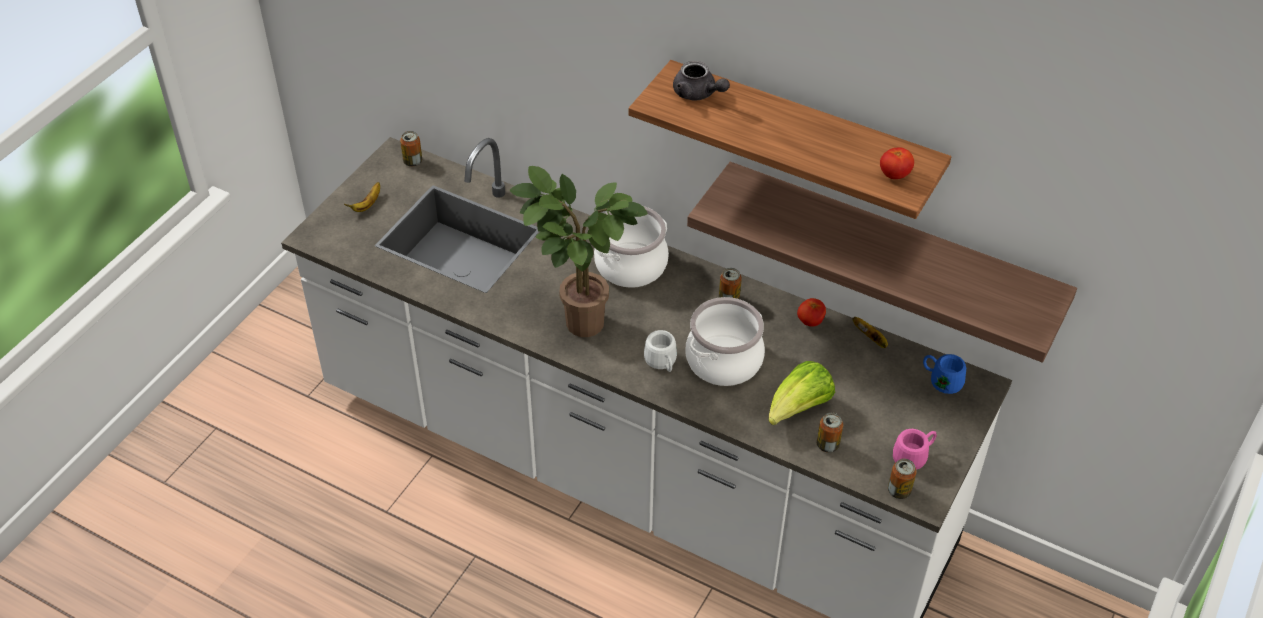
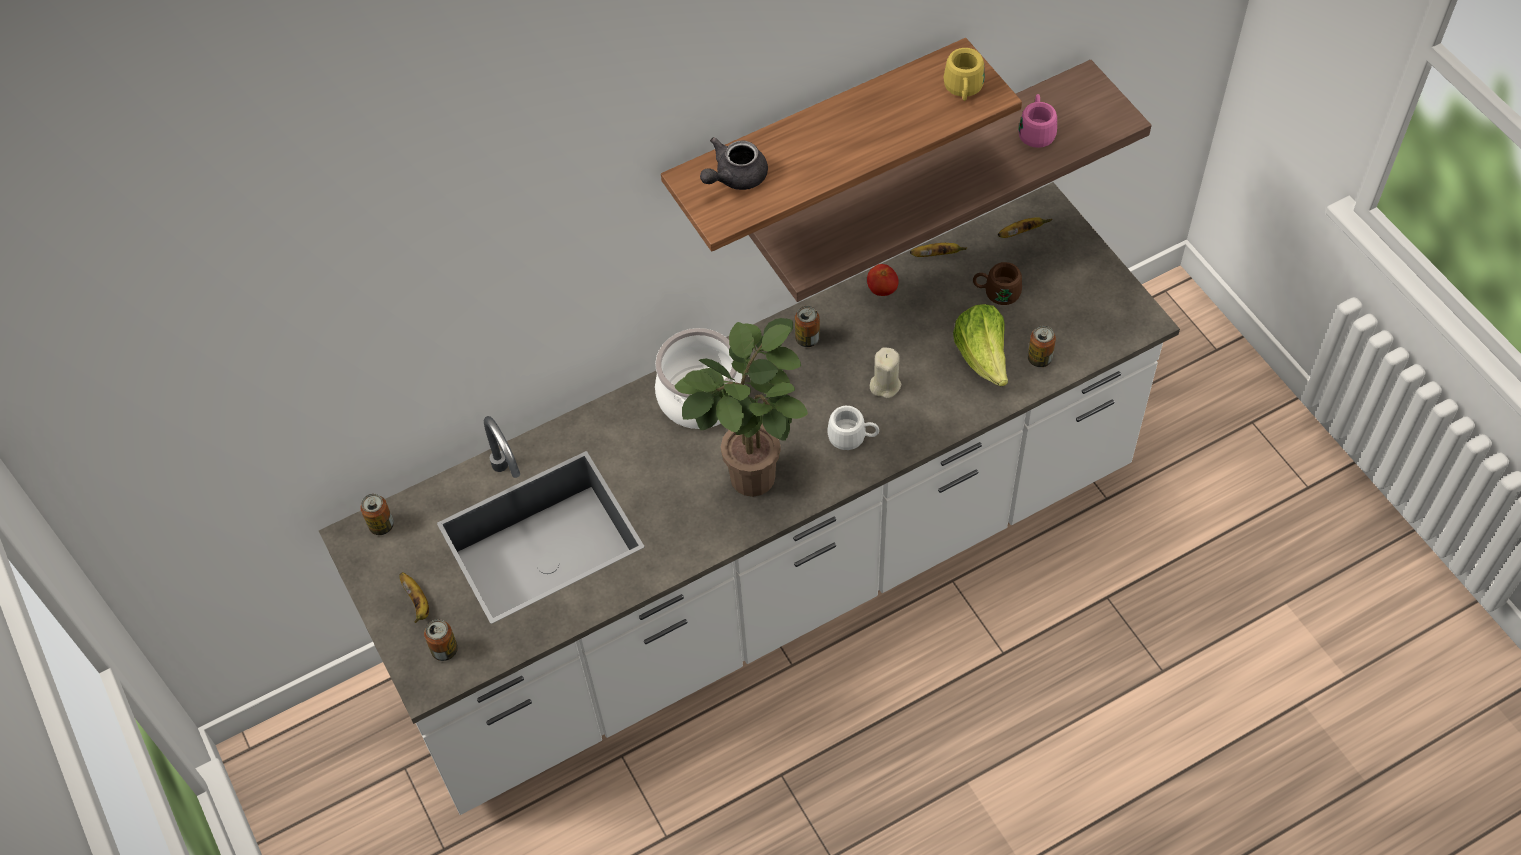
camera: 55 degrees left, 10 degrees up
(698, 94) = (734, 177): grey teapot -> grey teapot turned 150 degrees clockwise
(724, 361) = (885, 385): cooking pot -> beige candle
(868, 390) = (996, 293): none -> brown mug
(894, 175) = (963, 90): tomato -> yellow mug
(899, 491) = (1124, 335): can -> can (445, 650)
(914, 456) = (1093, 302): pink mug -> pink mug (1036, 131)
(941, 381) = (1021, 232): blue mug -> banana

